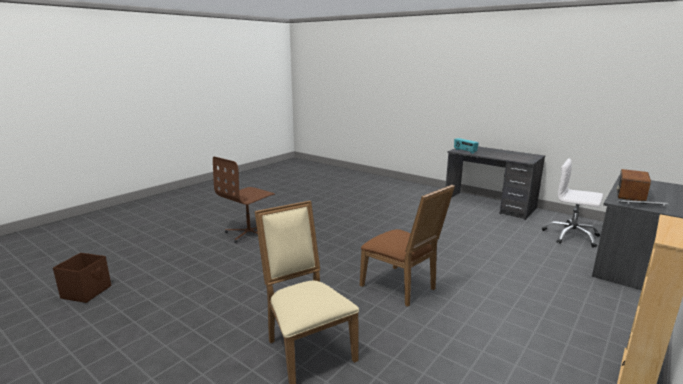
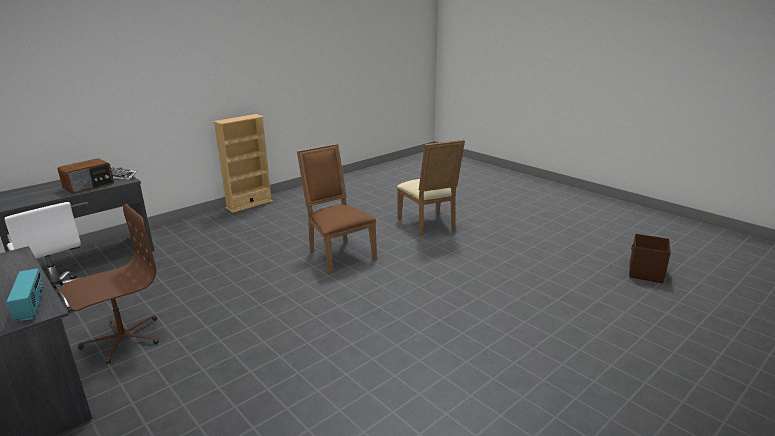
camera: 170 degrees left, 5 degrees up
(249, 233) = (518, 348): brown office chair -> brown office chair (122, 338)

